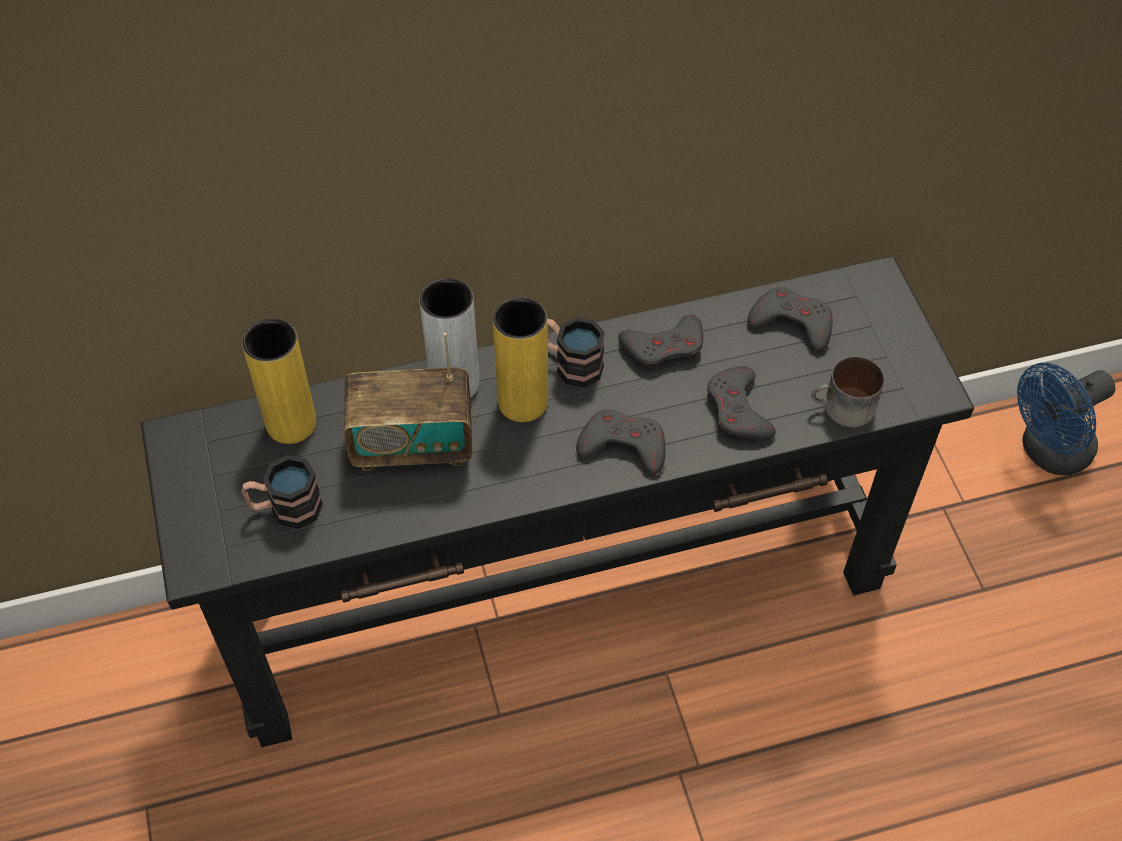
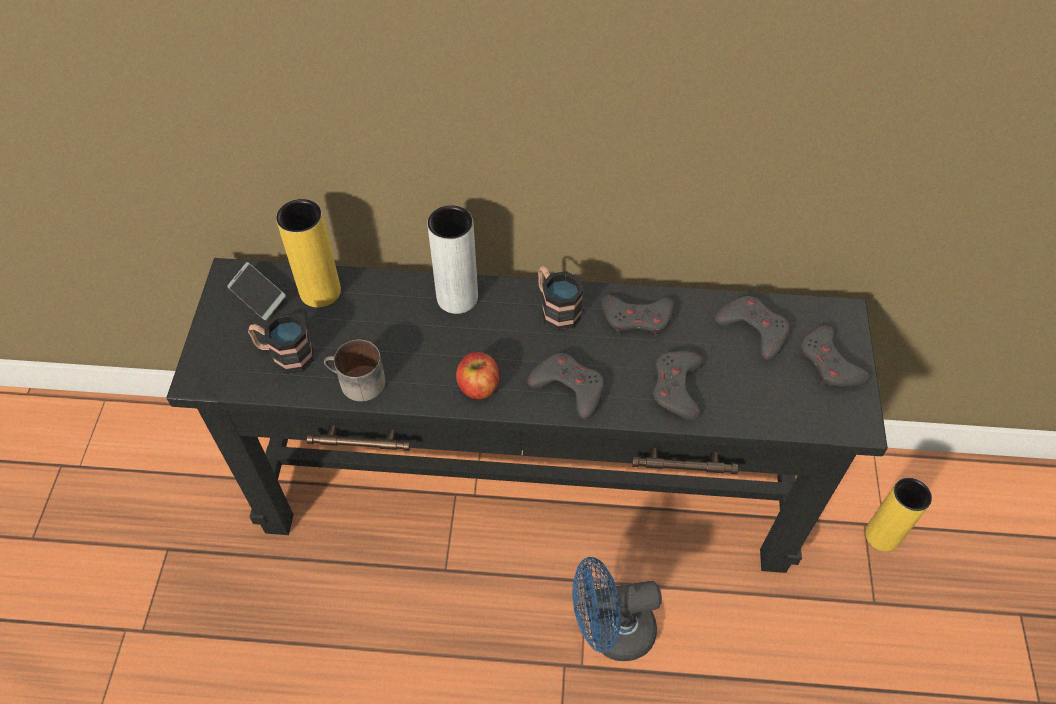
camera: 20 degrees right, 0 degrees up
(218, 450) = (258, 295): none -> phone
(412, 444) = (403, 335): radio -> none
(523, 402) = (503, 328): yellow vase -> yellow vase (882, 535)
(524, 475) = (478, 386): none -> apple
(843, 409) = (768, 414): mug -> mug (356, 383)
(884, 336) = (829, 363): none -> grey game controller
(1048, 452) = (972, 507): blue fan -> blue fan (610, 631)

